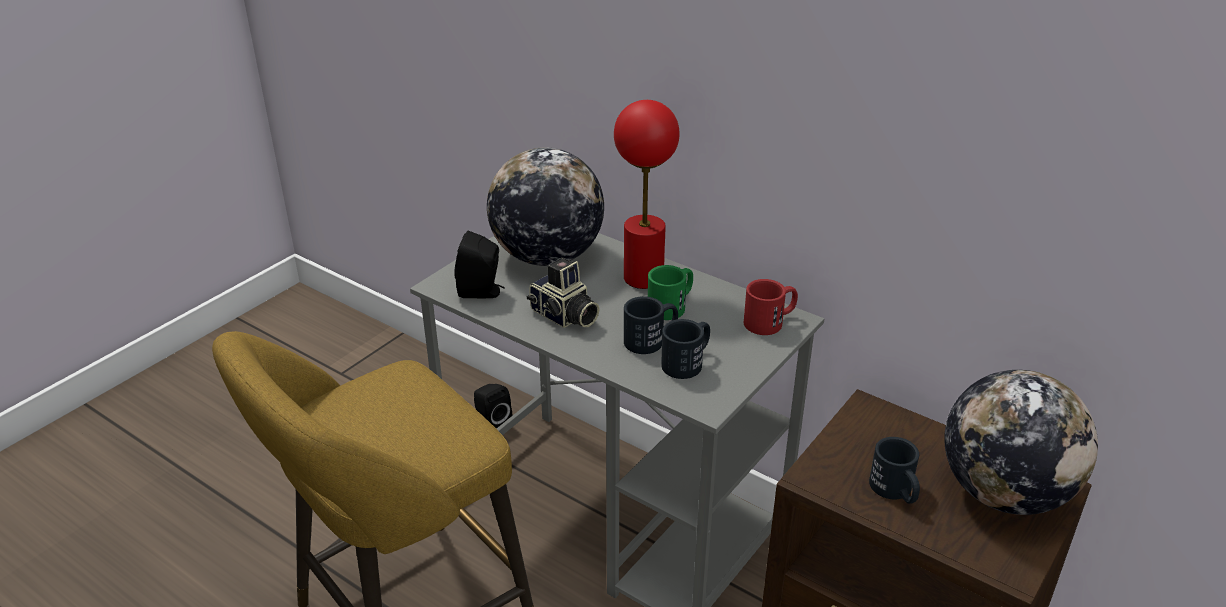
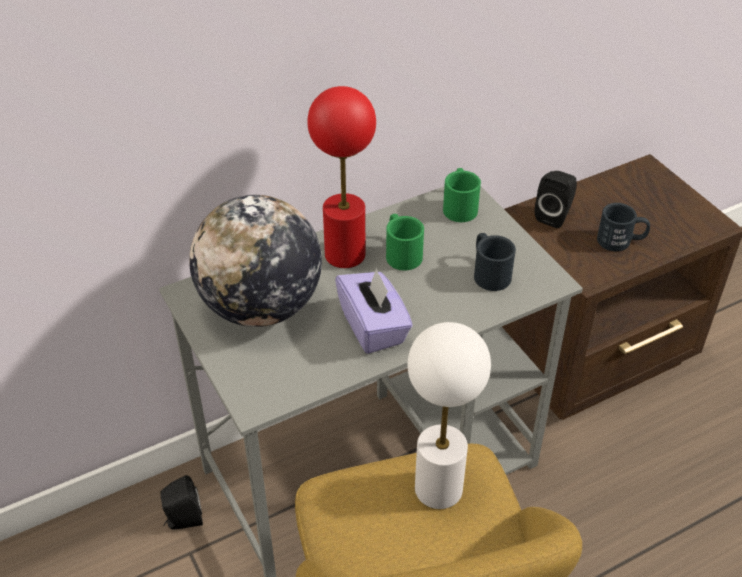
camera: 65 degrees left, 10 degrees up
(430, 424) = (438, 489): none -> white table lamp
(482, 292) = (292, 374): black speaker -> black speaker (554, 215)
(564, 316) = (373, 327): camera -> purple tissue box
(651, 339) = (444, 282): black mug -> none
(770, 321) = (459, 205): red mug -> green mug
(1004, 493) = (643, 193): globe -> none

